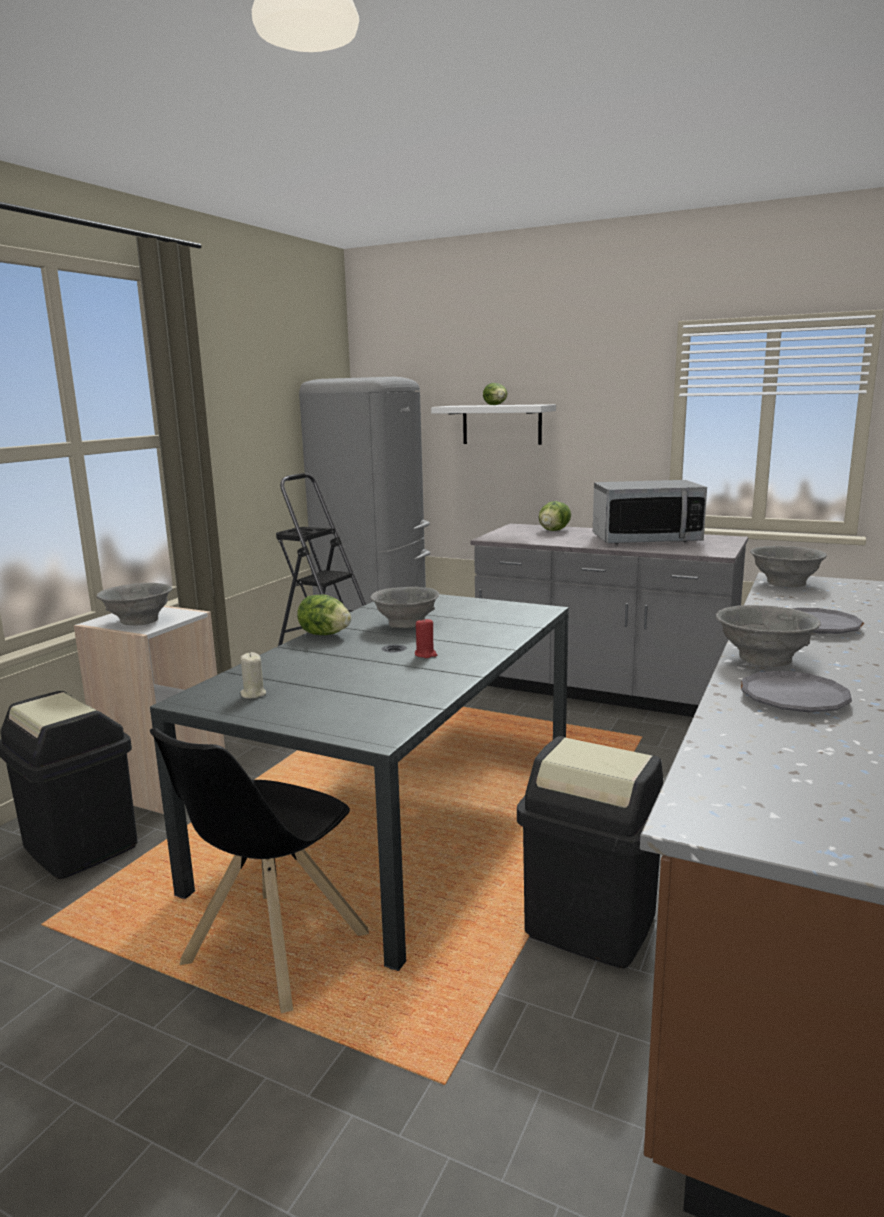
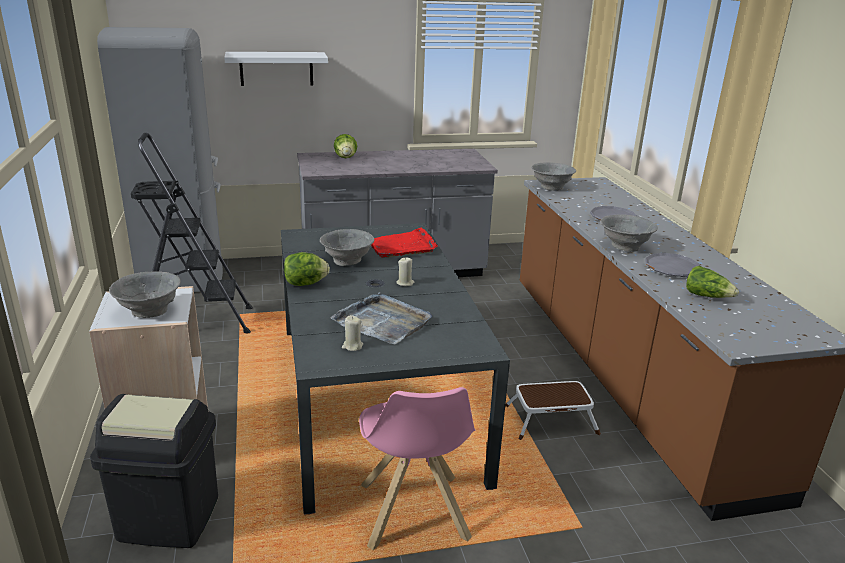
camera: 40 degrees left, 10 degrees up
(271, 950) = (414, 513): black chair -> pink chair
(327, 682) = (383, 322): none -> grey tray
(425, 654) = (405, 283): red candle -> beige candle
(494, 623) = (402, 246): none -> red tray
(496, 405) = (280, 54): lettuce -> lettuce (707, 296)
(591, 923) = (551, 420): black trash can -> brown step ladder
(646, 539) = (421, 159): microwave -> none

